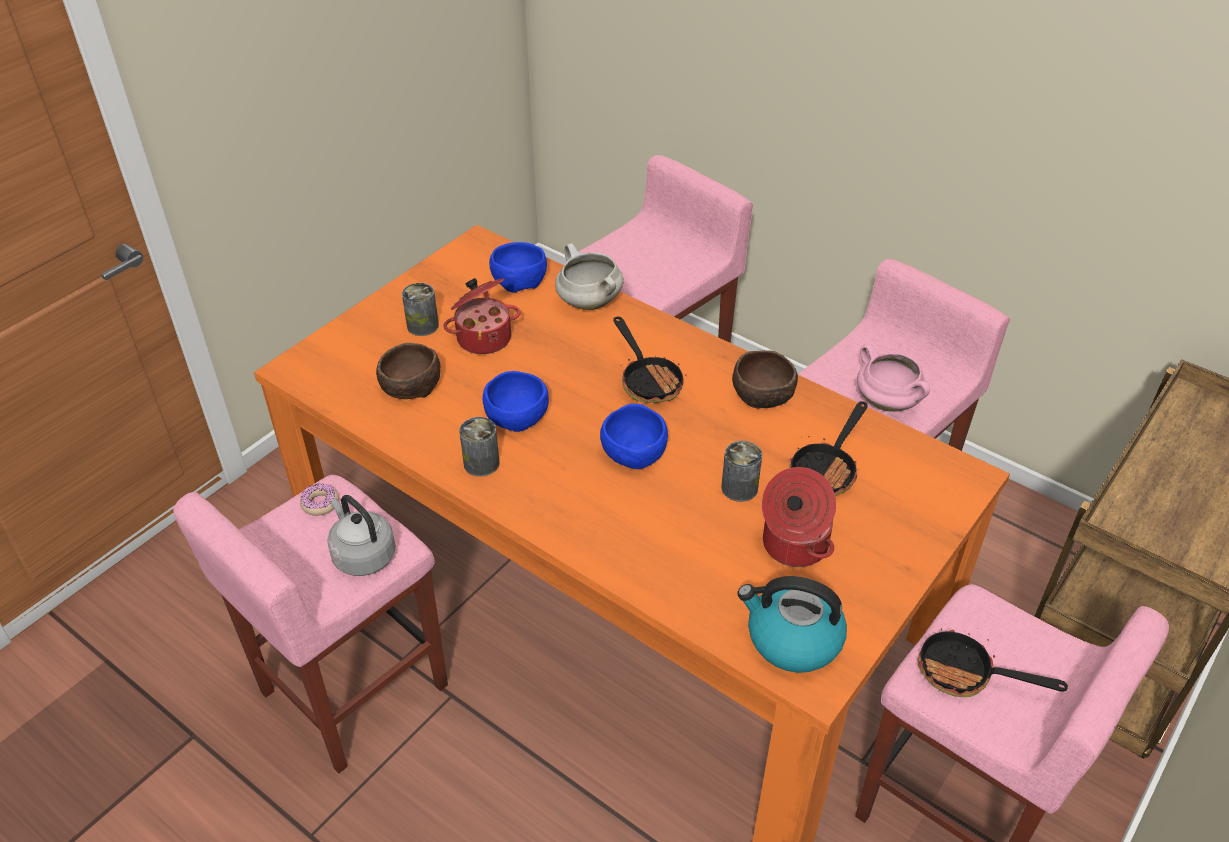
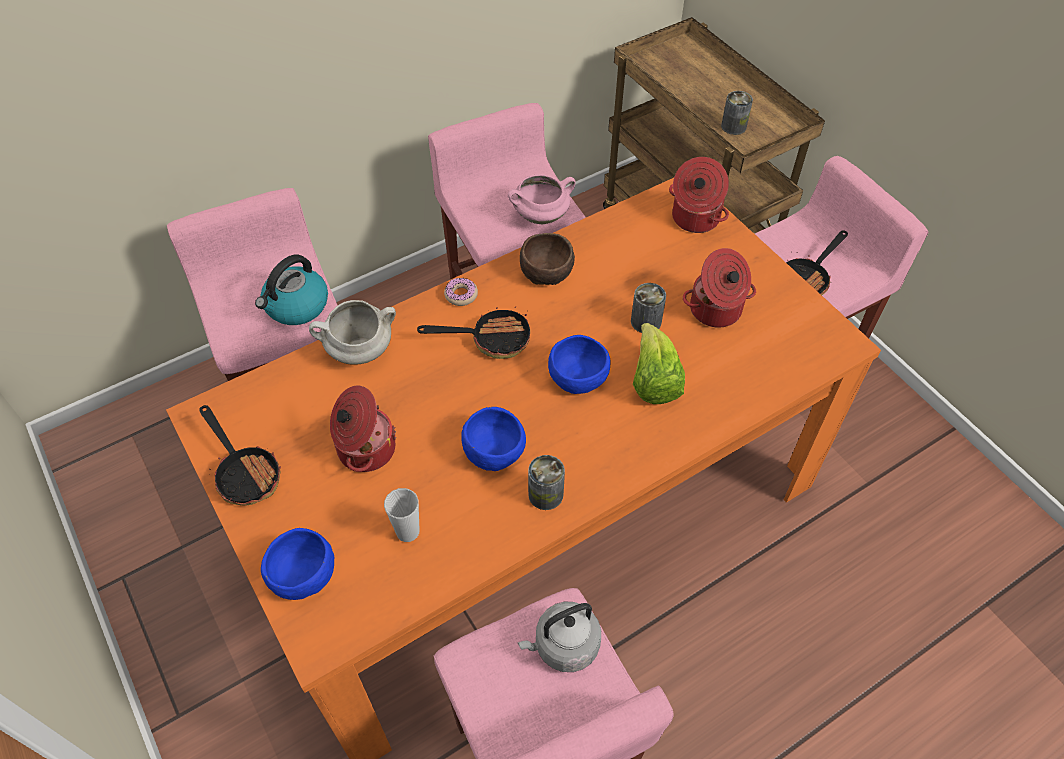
camera: 70 degrees left, 10 degrees up
(320, 503) = (477, 674): donut -> donut (461, 295)
(409, 387) = (408, 532): brown bowl -> cup
(423, 326) = (315, 499): can -> can (733, 126)
(518, 280) = (289, 396): blue bowl -> blue bowl (301, 575)
(659, 512) = (653, 381): none -> lettuce
(792, 639) = (804, 343): kettle -> kettle (296, 306)
(827, 469) = (646, 263): frying pan -> frying pan (245, 472)
(931, 496) = (694, 218): none -> cooking pot

